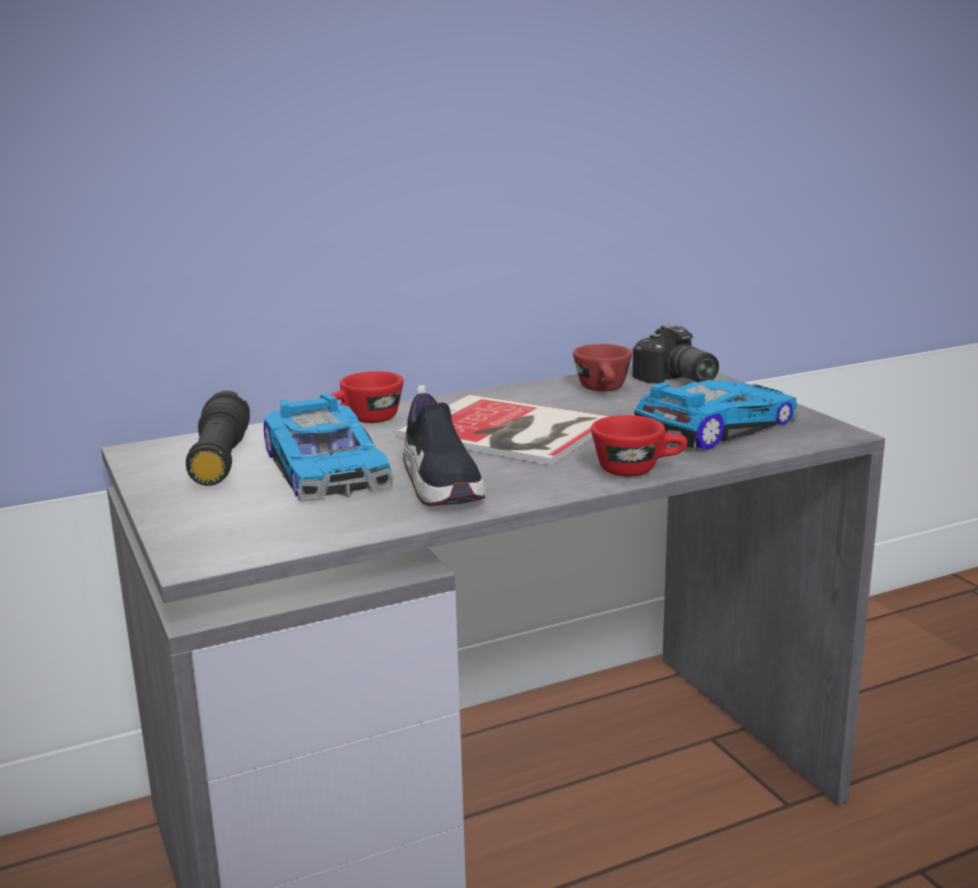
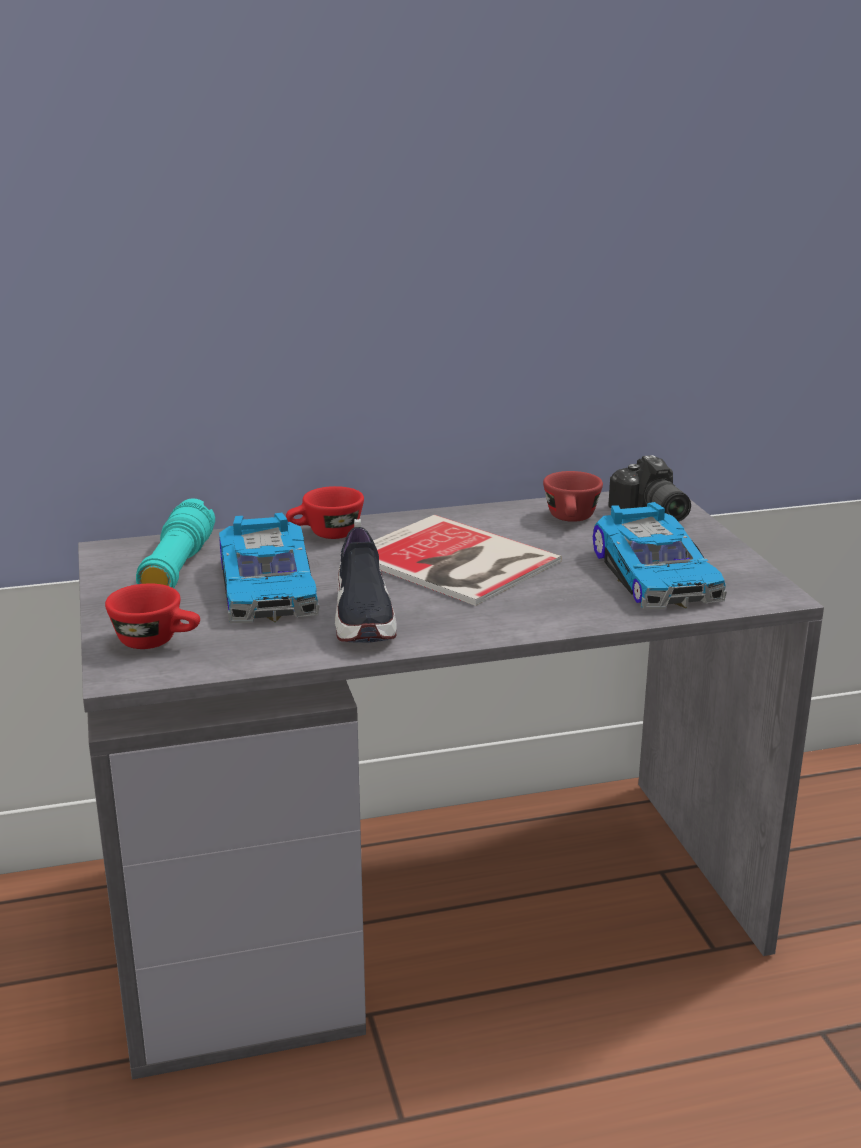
camera: 10 degrees right, 5 degrees up
(220, 460) = (177, 568): black flashlight -> turquoise flashlight
(638, 470) = (556, 619): red cup -> red cup (157, 641)
(713, 426) = (657, 575): toy car -> toy car turned 105 degrees clockwise

